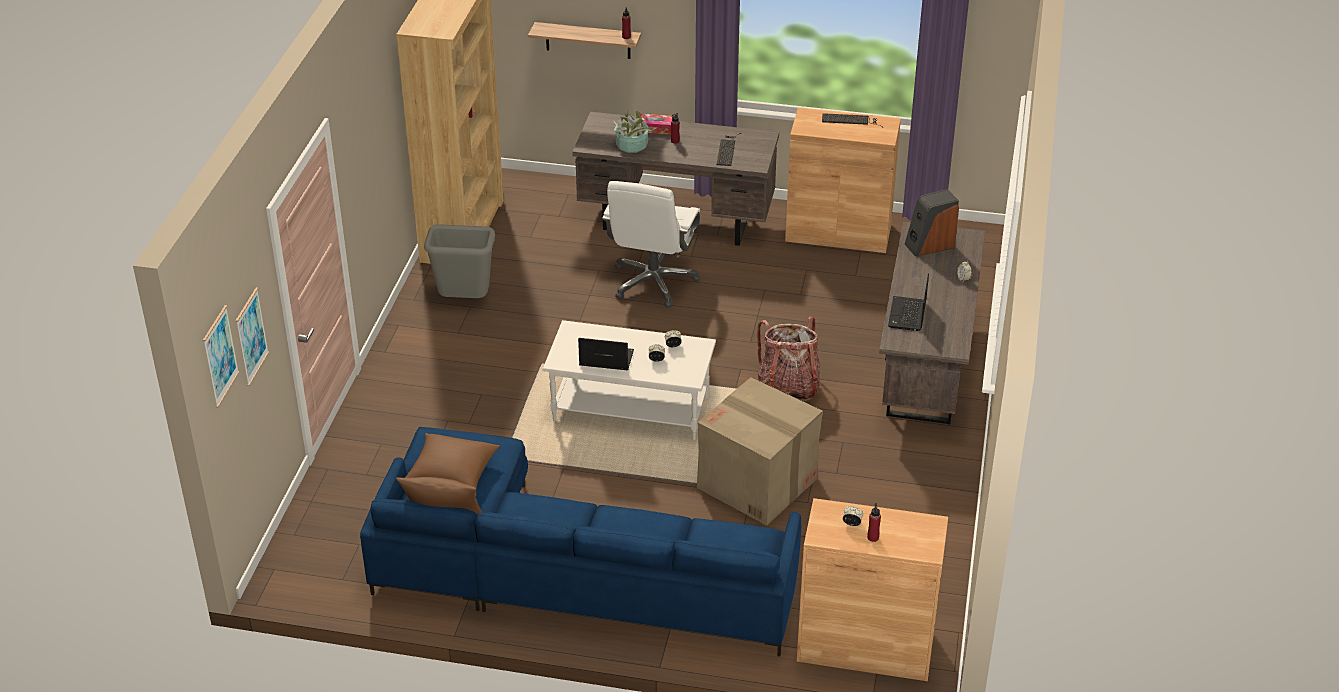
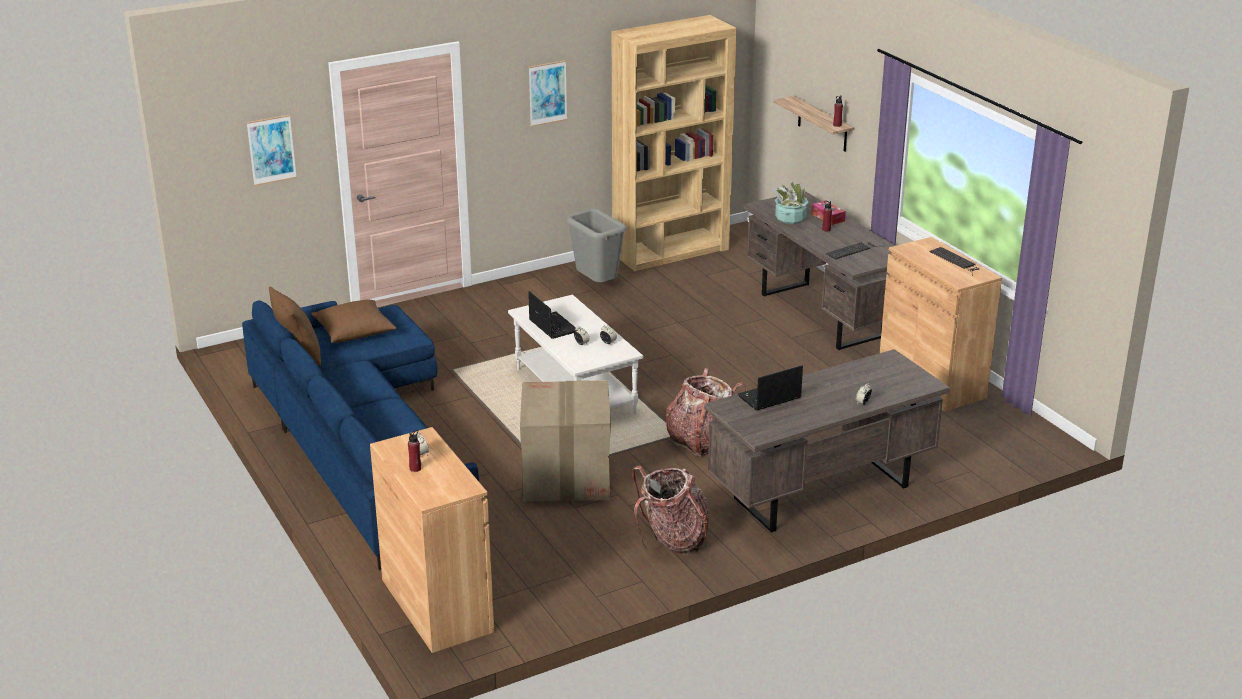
camera: 50 degrees right, 10 degrees down
(220, 356) = (212, 136): picture -> picture (547, 93)
(653, 282) = (734, 337): white office chair -> none
(908, 476) = (672, 540): none -> backpack
(929, 245) = (882, 371): speaker -> none

